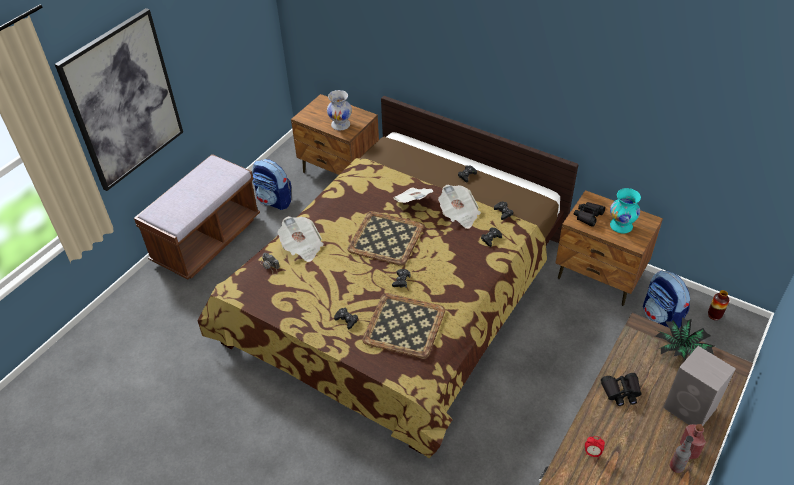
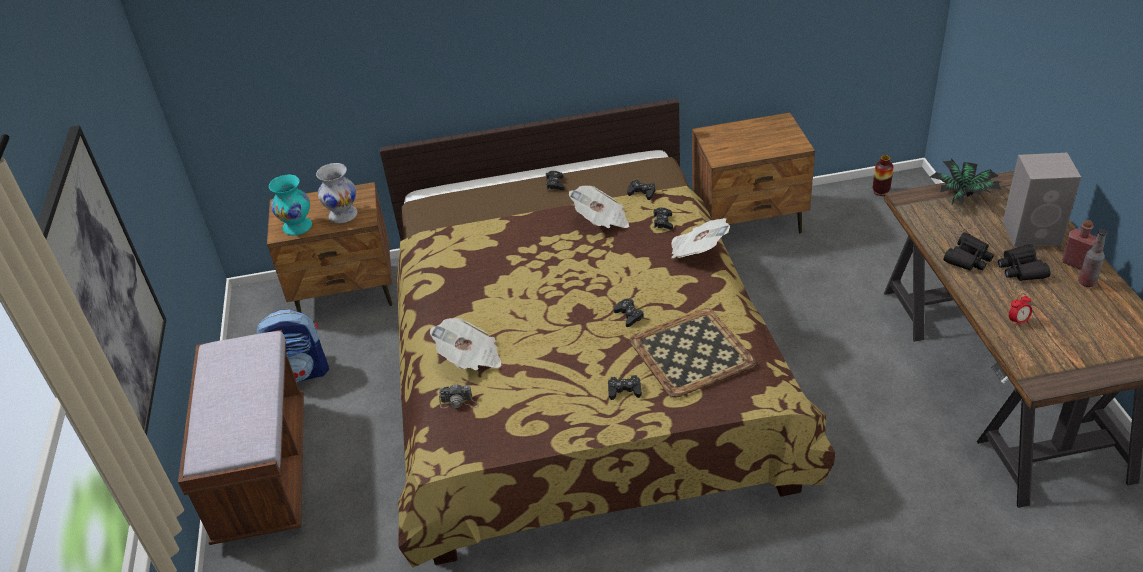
camera: 40 degrees left, 5 degrees down
(385, 238) = (555, 290): tray -> none
(413, 202) = (536, 239): newspaper -> newspaper (697, 251)
(588, 216) = (726, 148): black binoculars -> black binoculars (1021, 269)
(620, 226) = (765, 139): turquoise vase -> turquoise vase (297, 227)
(661, 317) = (844, 221): backpack -> none

